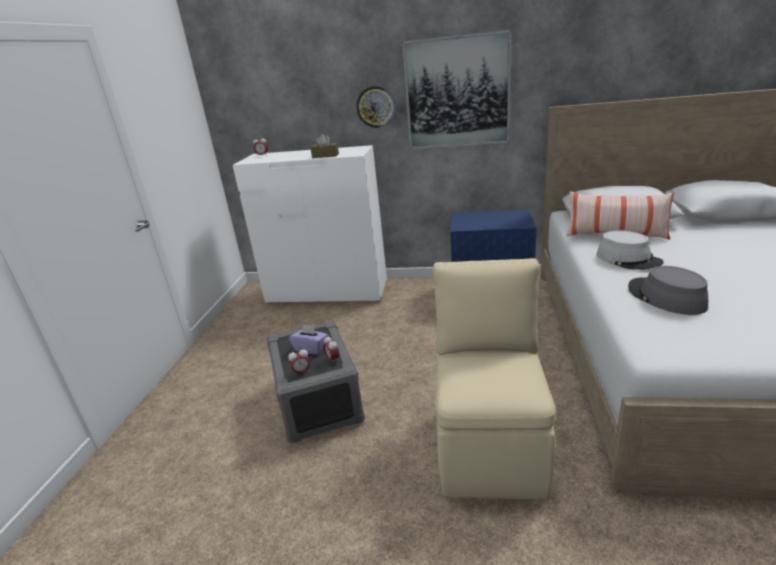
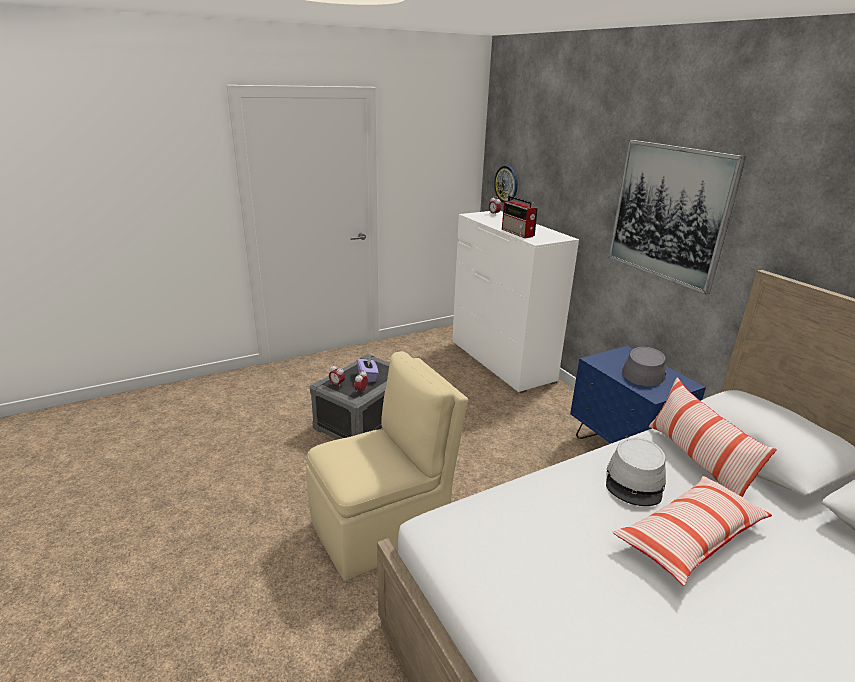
camera: 50 degrees right, 0 degrees up
(325, 156) = (518, 233): brown tissue box -> radio
(376, 107) = (595, 201): wall clock -> wall clock (506, 184)
(665, 297) = (559, 521): grey hat -> grey hat (643, 371)
(697, 262) = (690, 537): none -> pillow

